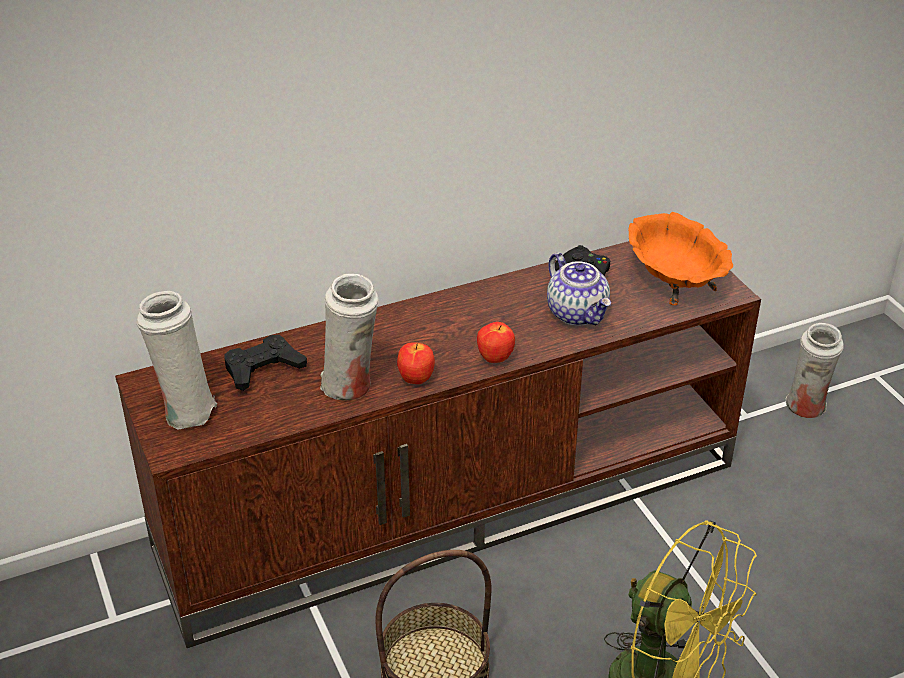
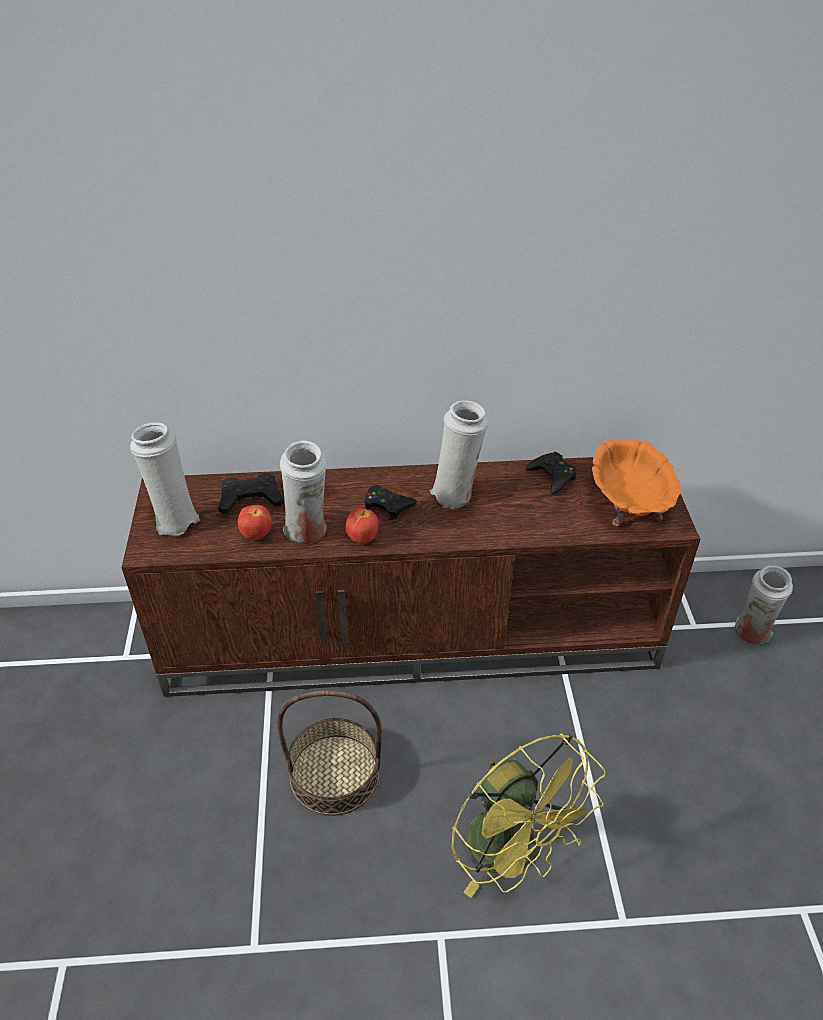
camera: 20 degrees right, 5 degrees up
(424, 340) = (387, 505): none -> black game controller
(492, 312) = (456, 494): none -> white vase
(495, 358) = (437, 536): apple -> apple (257, 535)
(578, 313) = (528, 513): teapot -> none

